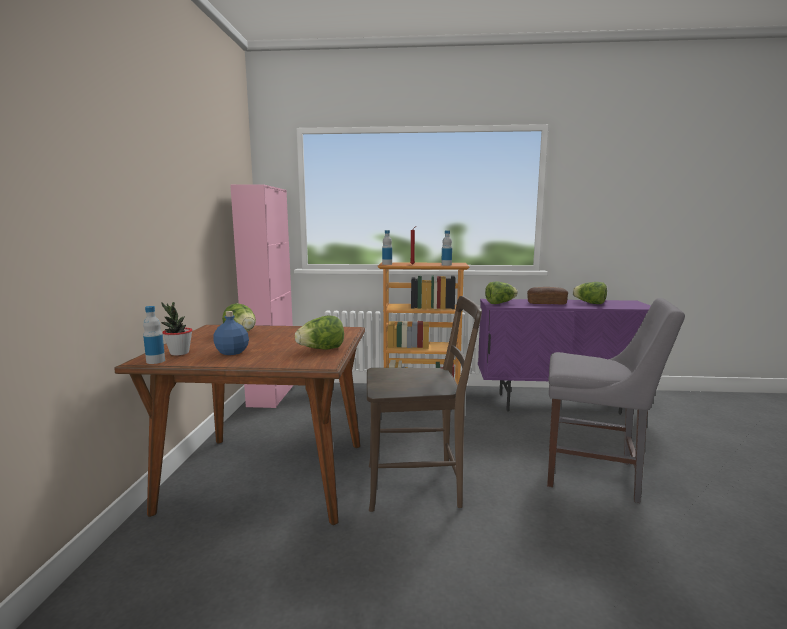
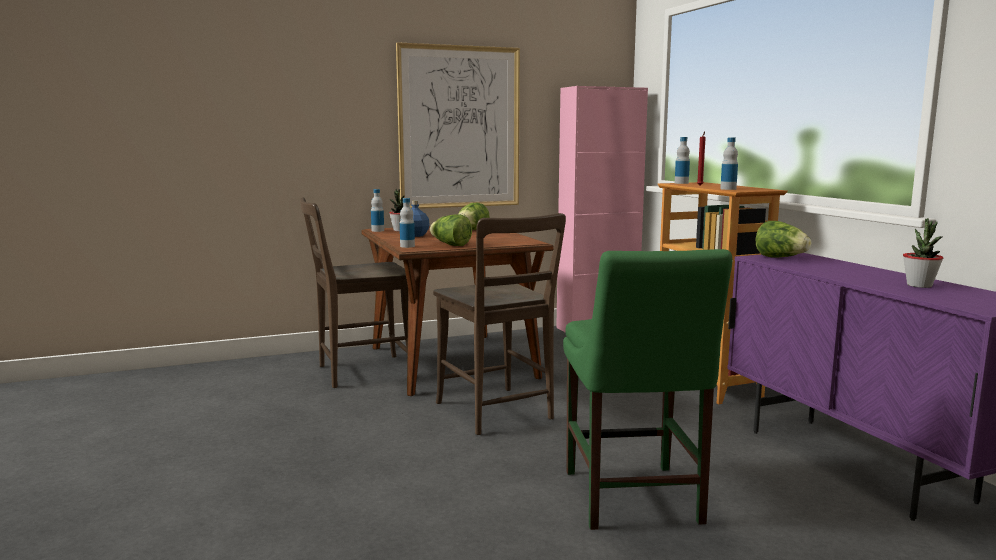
camera: 65 degrees right, 0 degrees up
(173, 223) = (459, 127): none -> picture
(220, 544) = (359, 372): none -> brown chair
(301, 363) = (407, 246): none -> bottle
(546, 303) = (843, 271): bread -> none
(590, 303) = (919, 285): lettuce -> potted plant
(596, 475) = (632, 500): grey chair -> green chair

